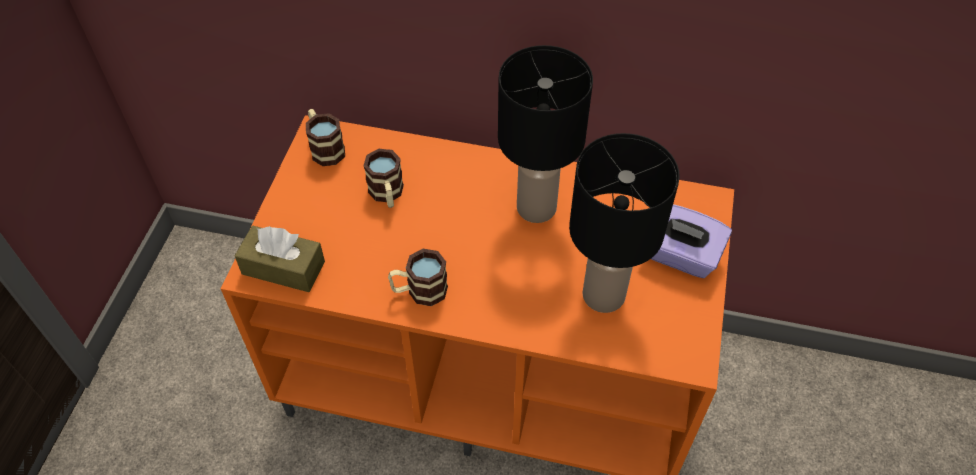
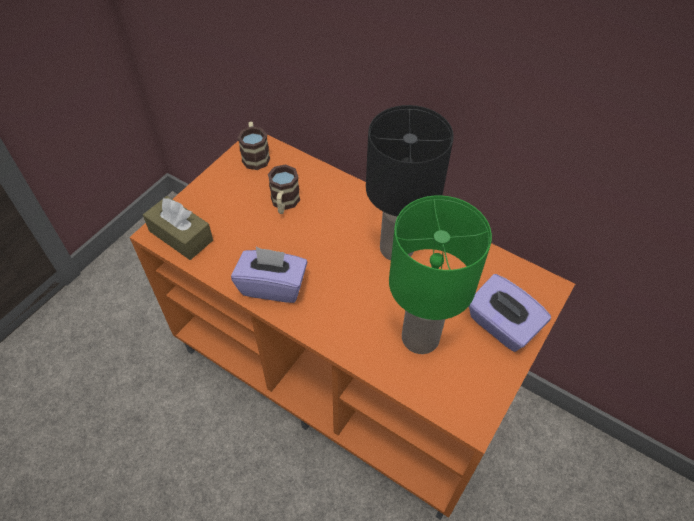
camera: 20 degrees right, 0 degrees up
(419, 291) = (272, 286): mug -> purple tissue box
(605, 295) = (421, 338): black table lamp -> green table lamp

